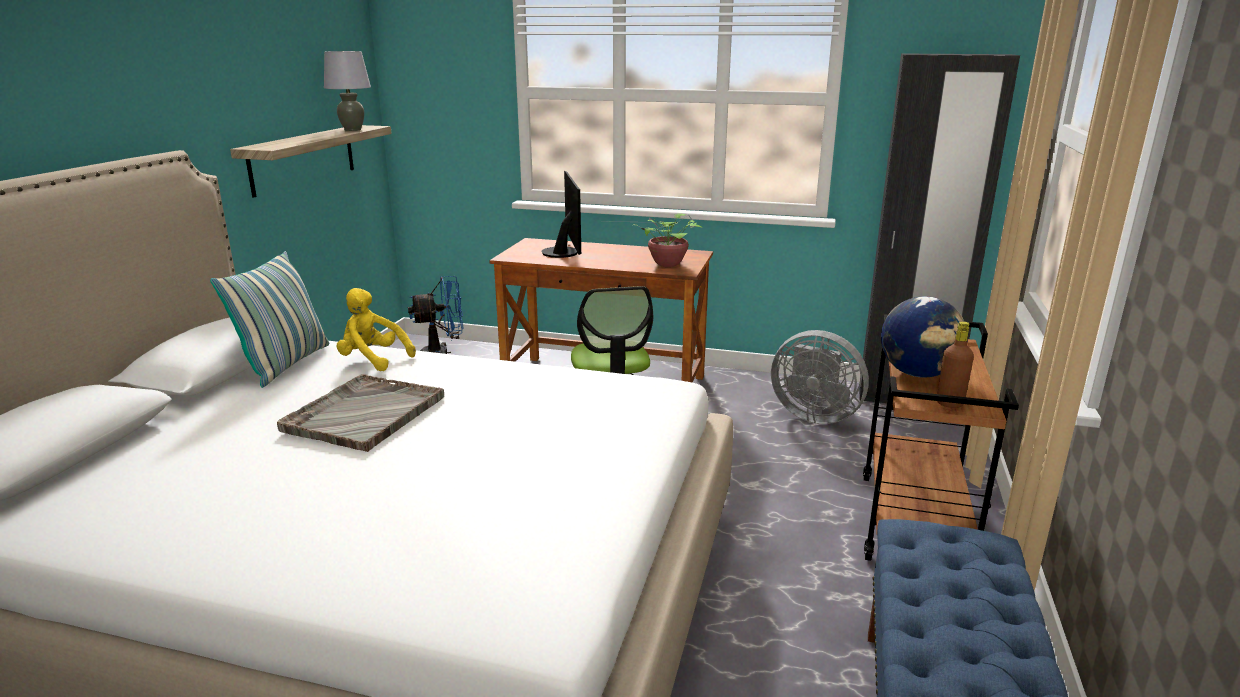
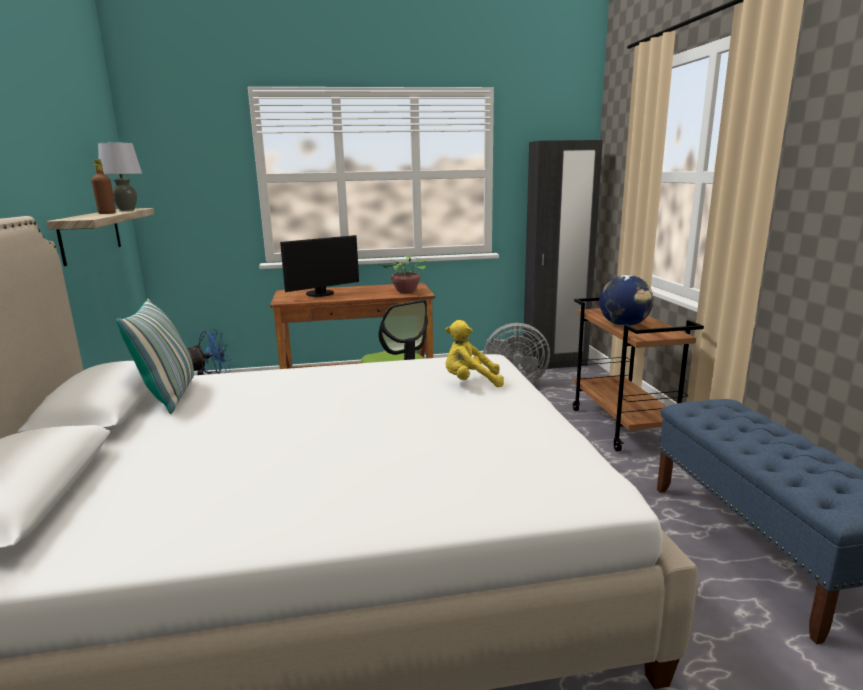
camera: 25 degrees left, 5 degrees down
(363, 414) = (292, 412): grey tray -> none
(373, 360) = (246, 380): yellow plush toy -> yellow plush toy (470, 382)
(564, 252) = (321, 294): monitor -> monitor turned 90 degrees clockwise
(950, 403) = (660, 335): brown bottle -> brown bottle (107, 213)

